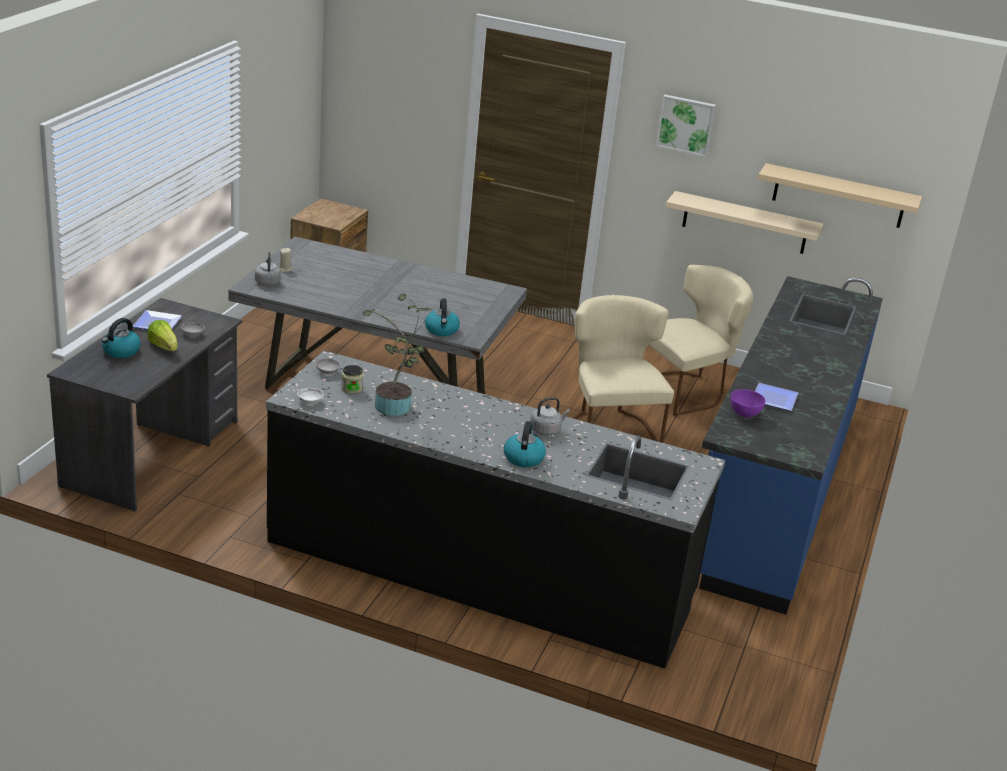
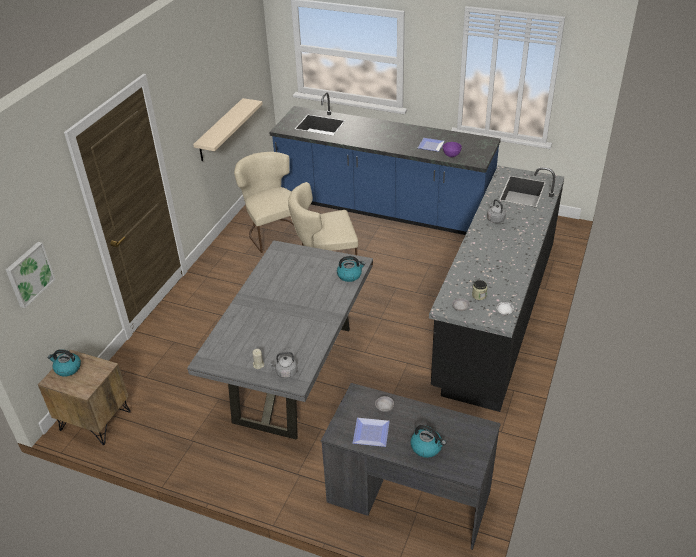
camera: 85 degrees left, 10 degrees up
(164, 347) = (411, 421): lettuce -> none
(395, 408) = (496, 275): potted plant -> none
(523, 457) = (529, 226): kettle -> kettle (67, 368)
(686, 125) = (185, 99): picture -> picture (29, 274)
(839, 196) = (242, 77): beige shelf -> none

